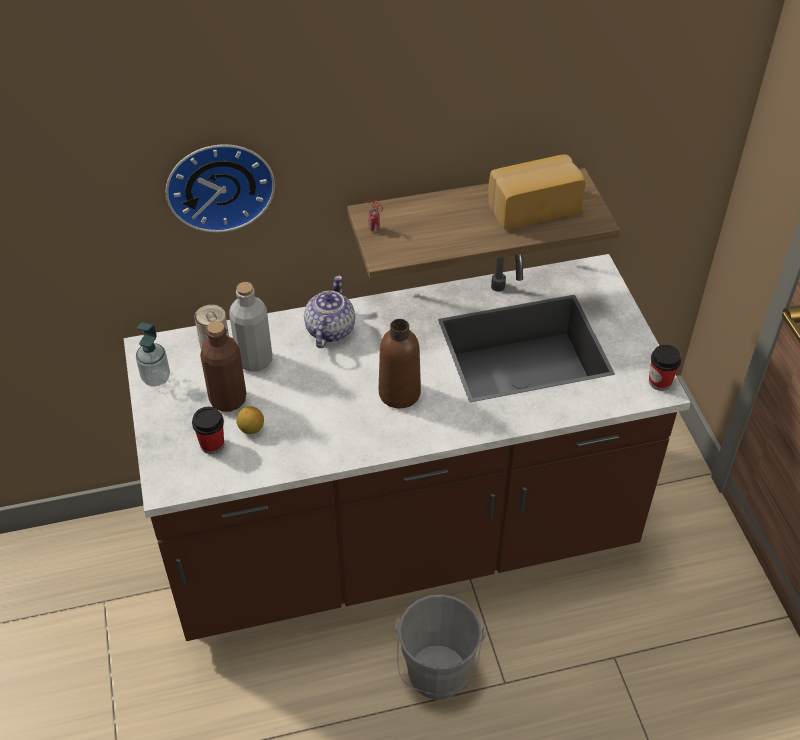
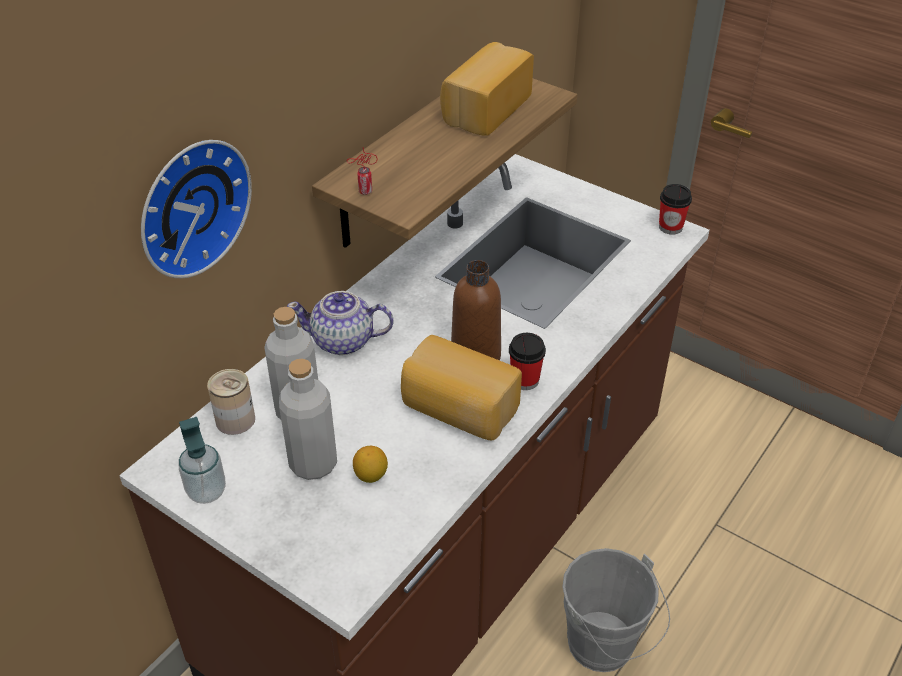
camera: 40 degrees left, 5 degrees down
(212, 444) = (347, 516): cup -> cup (525, 380)
(228, 399) = (313, 463): brown bottle -> grey bottle
(329, 330) = (343, 341): teapot -> teapot turned 60 degrees counterclockwise
(348, 421) = (458, 409): none -> bread

